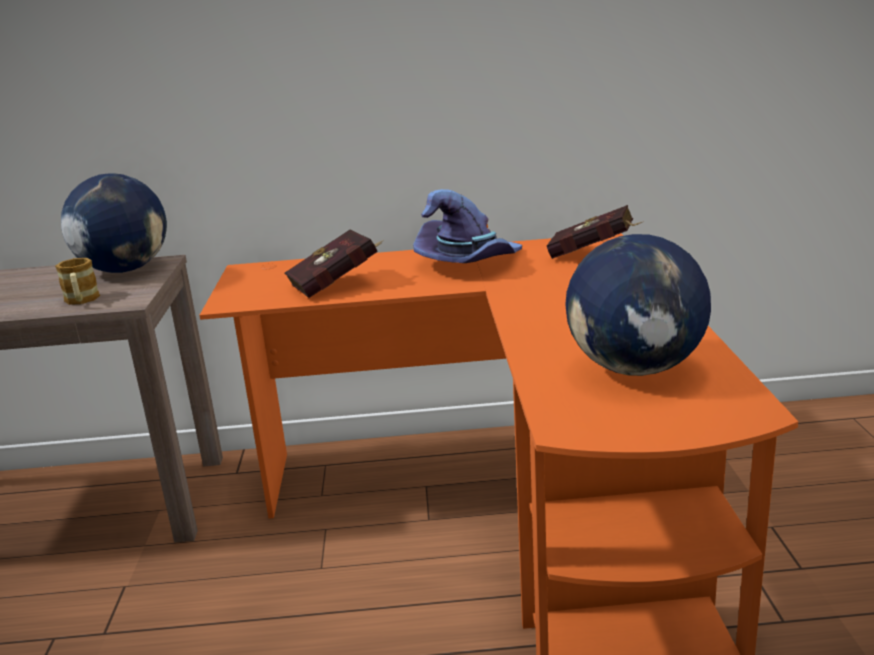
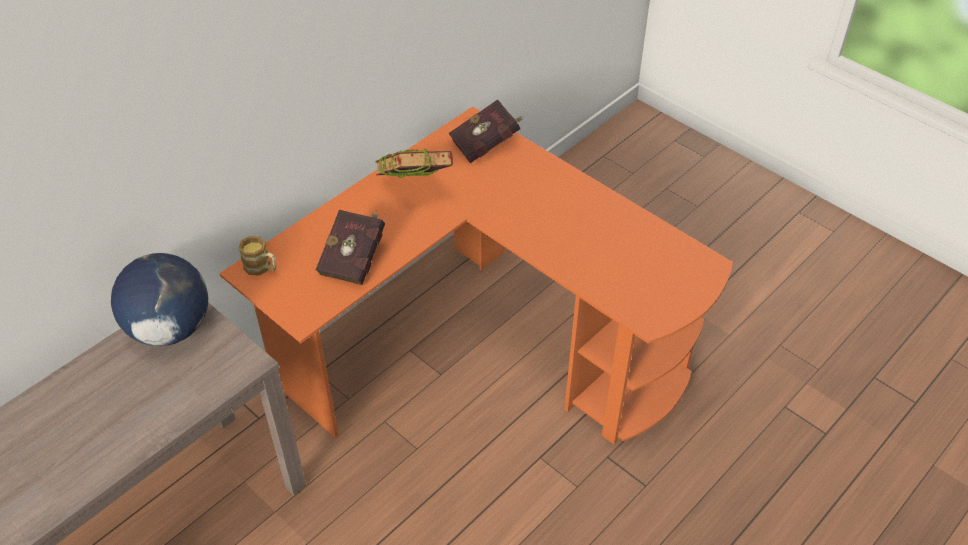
camera: 45 degrees left, 25 degrees up
(81, 301) = (206, 381): mug -> mug (261, 268)
(468, 263) = (414, 190): purple hat -> book
(636, 369) = (632, 257): globe -> none

